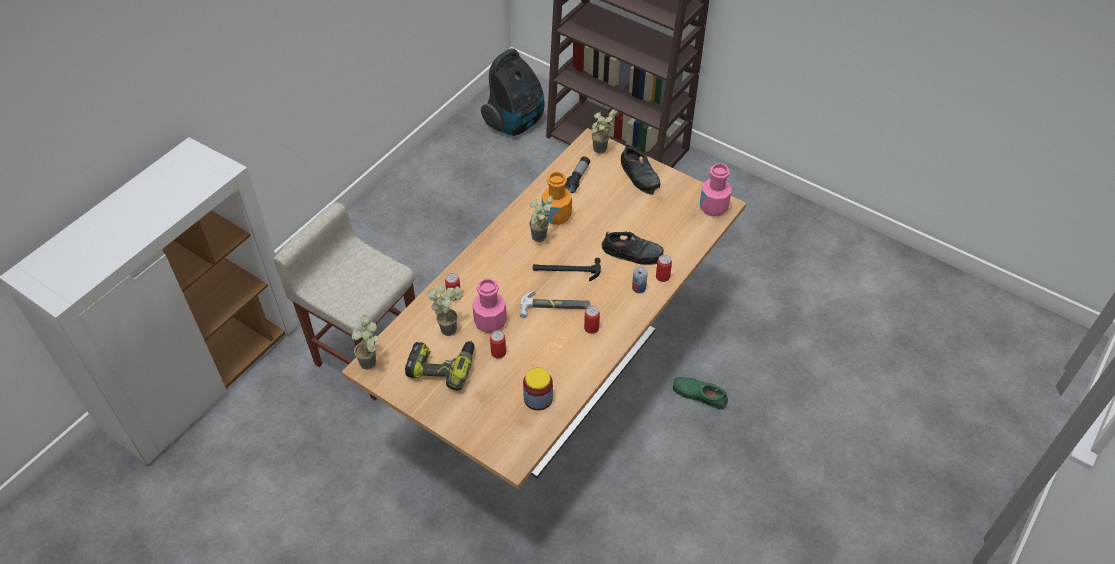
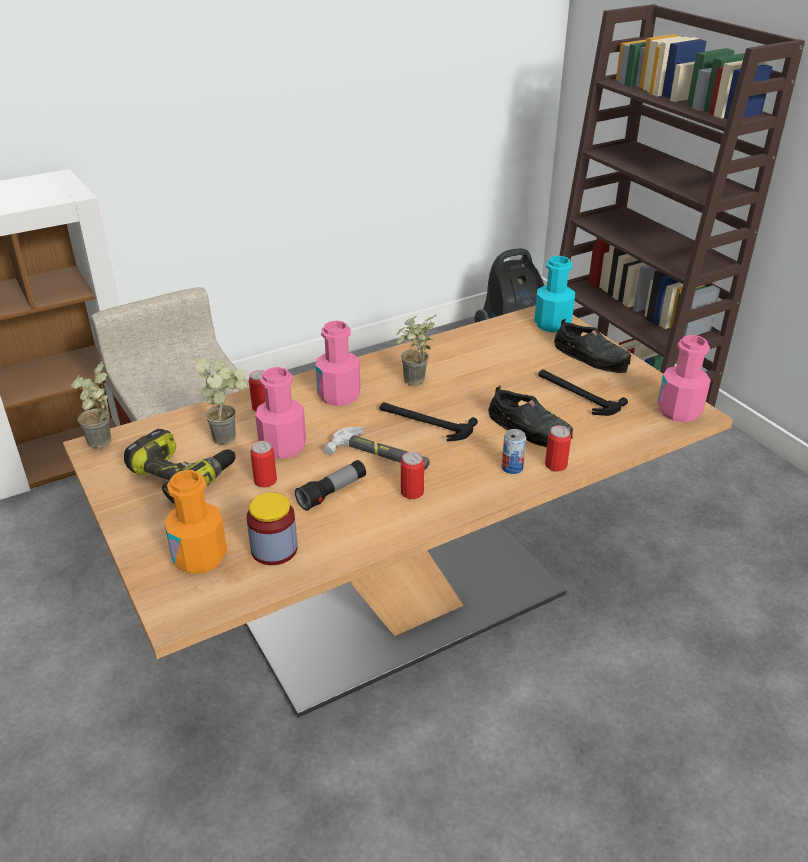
camera: 25 degrees right, 15 degrees down
(498, 267) = (339, 395): none -> pink bottle
(556, 215) = (453, 367): orange bottle -> orange bottle (200, 557)
(577, 178) = (505, 340): flashlight -> flashlight (332, 493)
(600, 152) = (552, 324): potted plant -> turquoise bottle
(640, 175) = (592, 356): black shoe -> black shoe turned 45 degrees counterclockwise
(647, 213) = (577, 394): none -> hammer
(698, 394) = (589, 695): green shoe -> none

